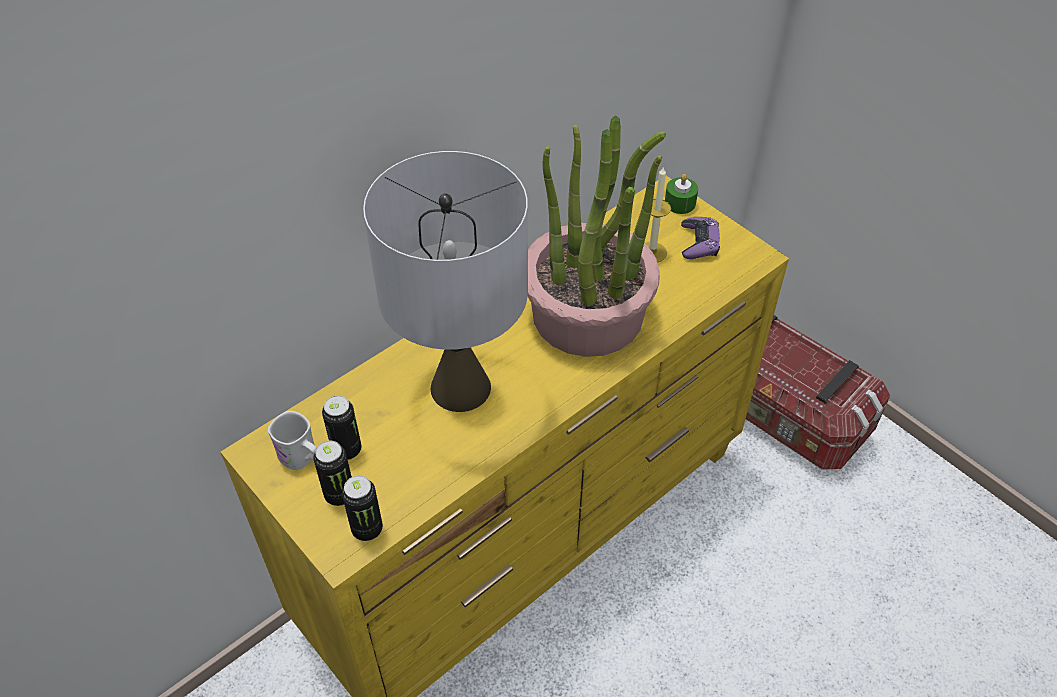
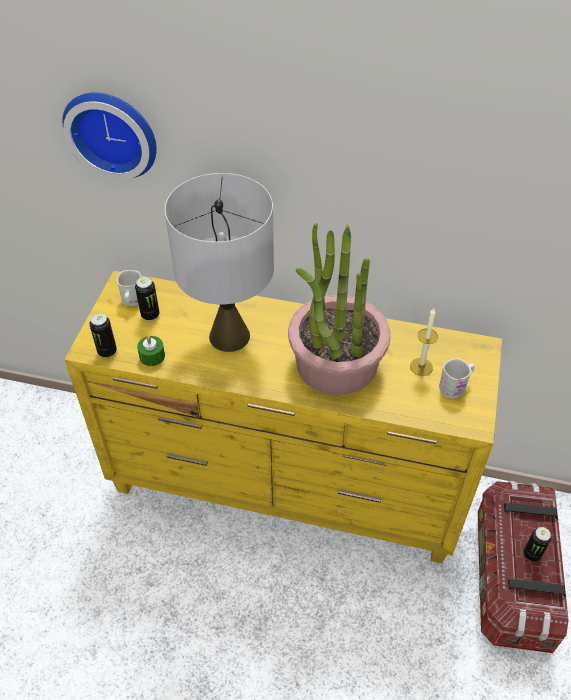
camera: 55 degrees right, 0 degrees up
(180, 228) = (113, 132): none -> wall clock
(339, 495) = (120, 328): can -> can (531, 554)
(680, 203) = (482, 358): green candle -> green candle (152, 356)
(699, 242) = (455, 386): purple game controller -> white mug

